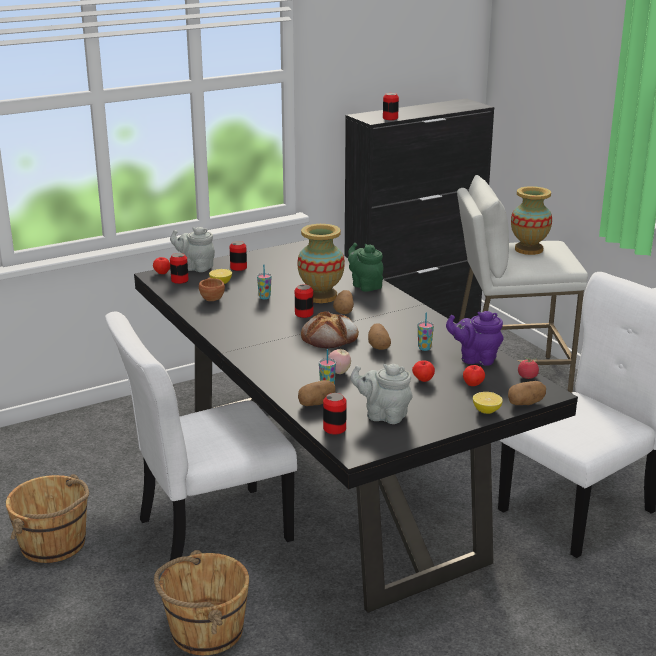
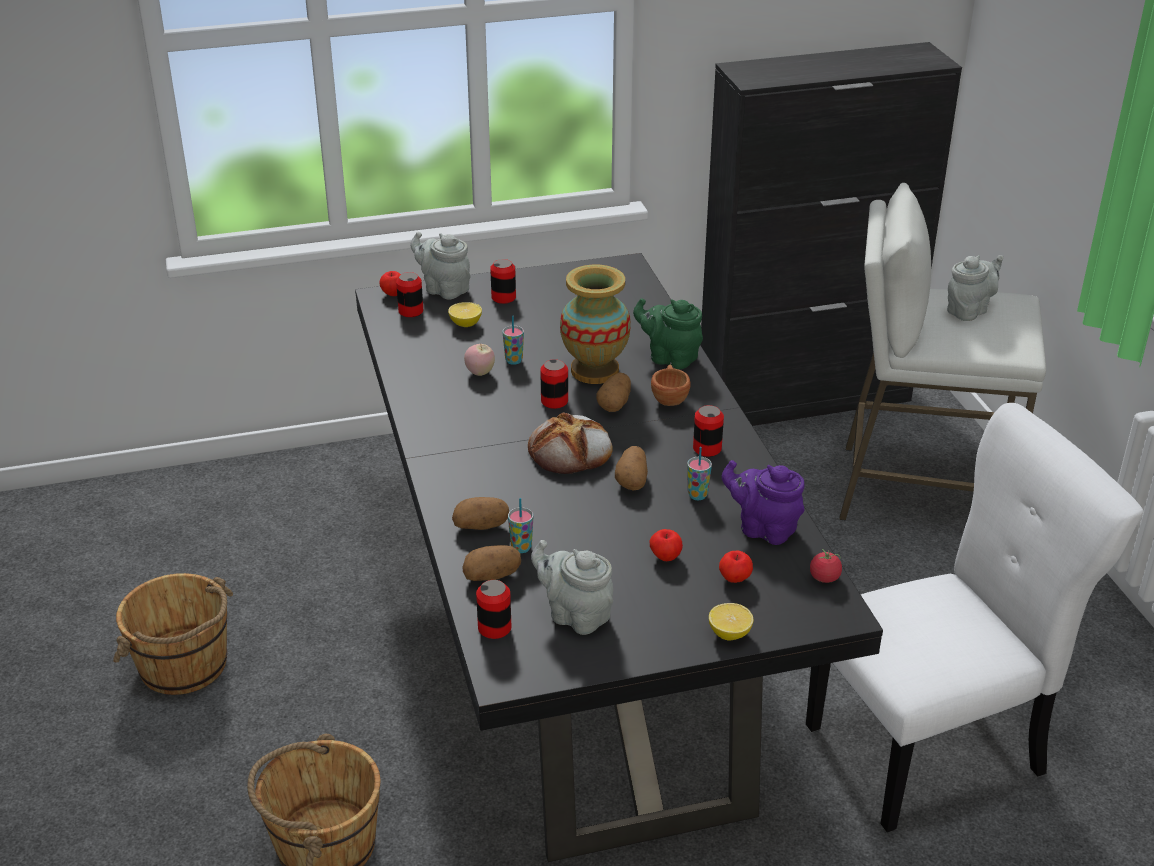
camera: 15 degrees right, 10 degrees up
(208, 531) = (387, 683): white chair -> none
(211, 298) = (439, 351): brown cup -> brown cup (669, 398)
(339, 372) = (551, 522): apple -> apple (480, 373)
(365, 285) = (670, 358): green teapot -> green teapot turned 45 degrees counterclockwise
(390, 118) = (779, 79): can -> can (707, 449)
(526, 403) = (796, 629): potato -> potato (481, 526)
(528, 250) = (969, 310): vase -> grey teapot

